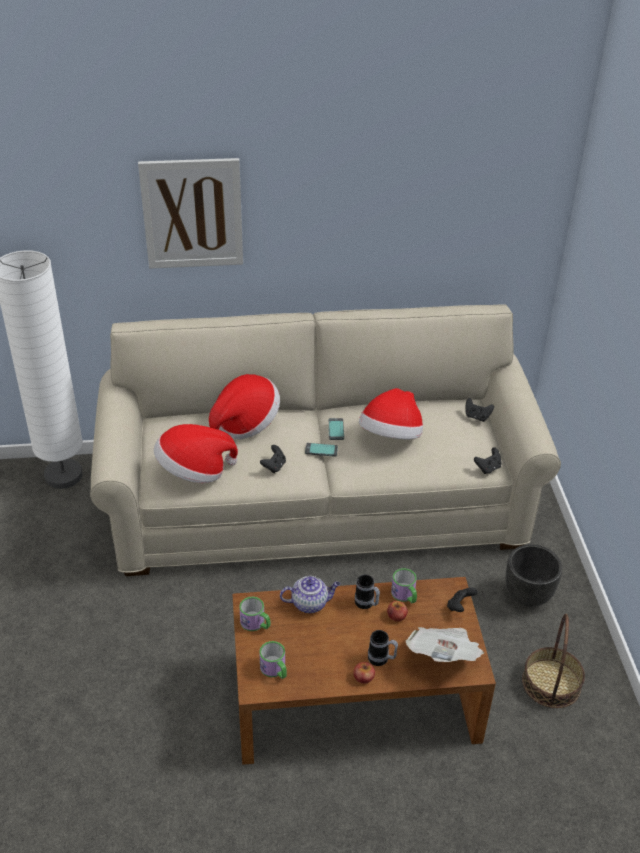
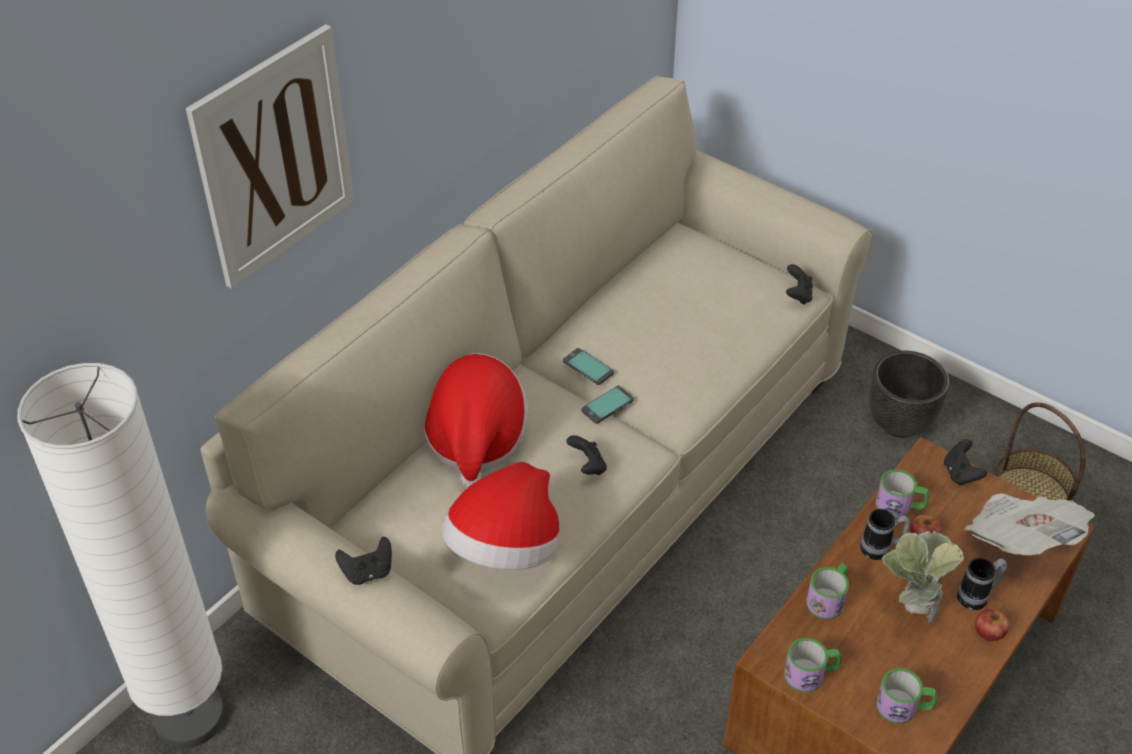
camera: 45 degrees left, 5 degrees up
(310, 603) = (828, 599): teapot -> mug
(341, 638) = (910, 609): none -> potted plant
(391, 437) = (660, 331): hat -> none
(477, 417) = (710, 243): black game controller -> black game controller (368, 572)

